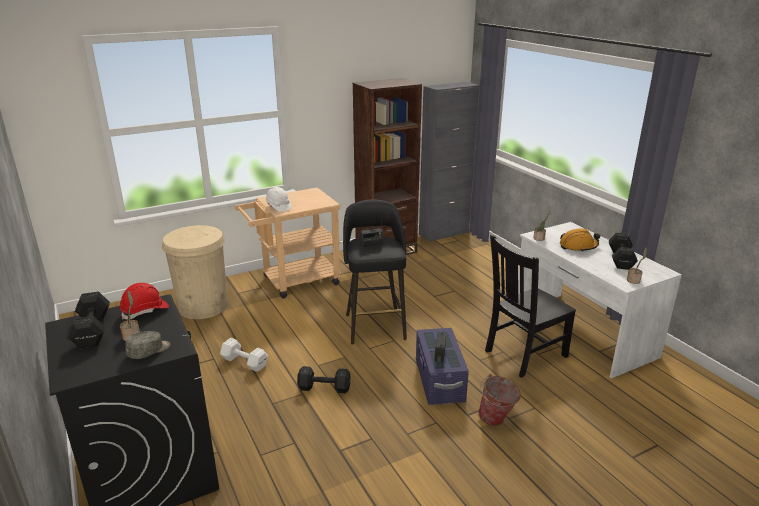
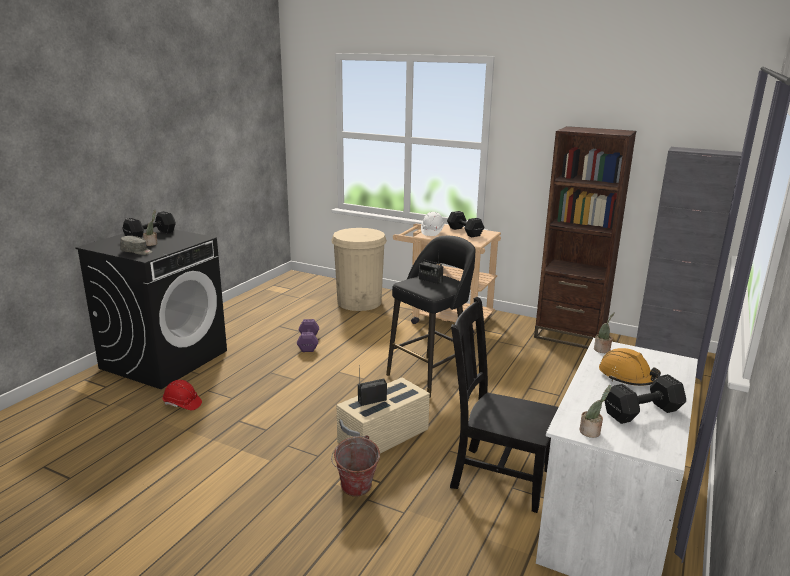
camera: 55 degrees right, 5 degrees down
(145, 311) = (186, 238): red hard hat -> red hard hat (182, 404)
(244, 362) = (309, 342): white dumbbell -> purple dumbbell
(323, 387) = (311, 384): black dumbbell -> black dumbbell (464, 231)
(439, 381) = (383, 437): purple storage box -> beige storage box

